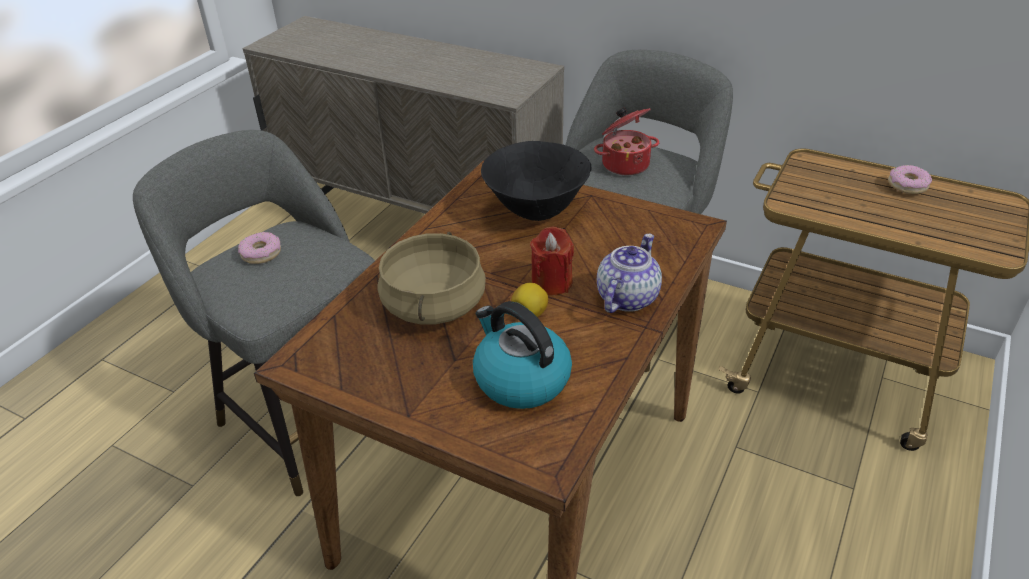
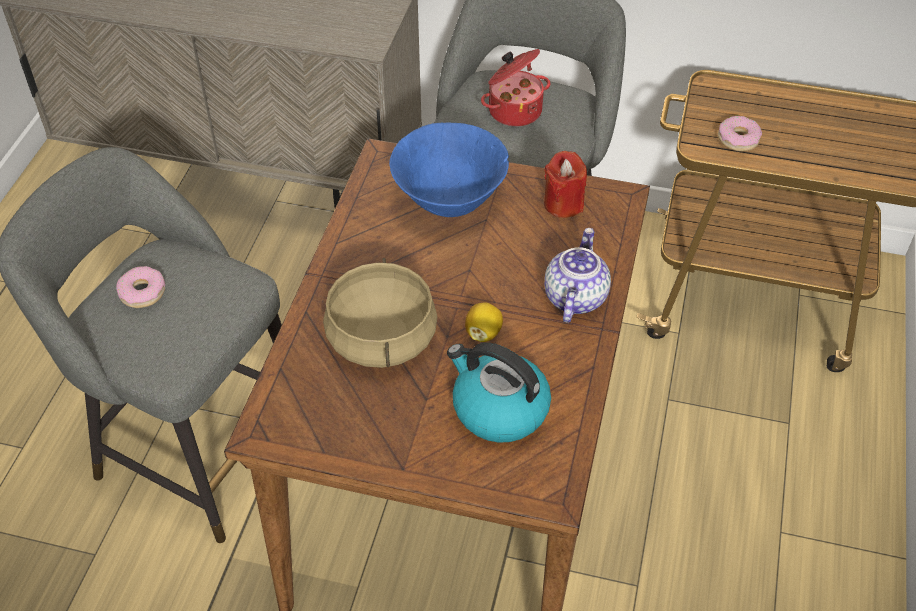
camera: 15 degrees left, 10 degrees up
(536, 211) = (449, 202): black bowl -> blue bowl
(551, 283) = (494, 291): red candle -> red candle (563, 204)
(907, 185) = (816, 107): donut -> donut (738, 139)

